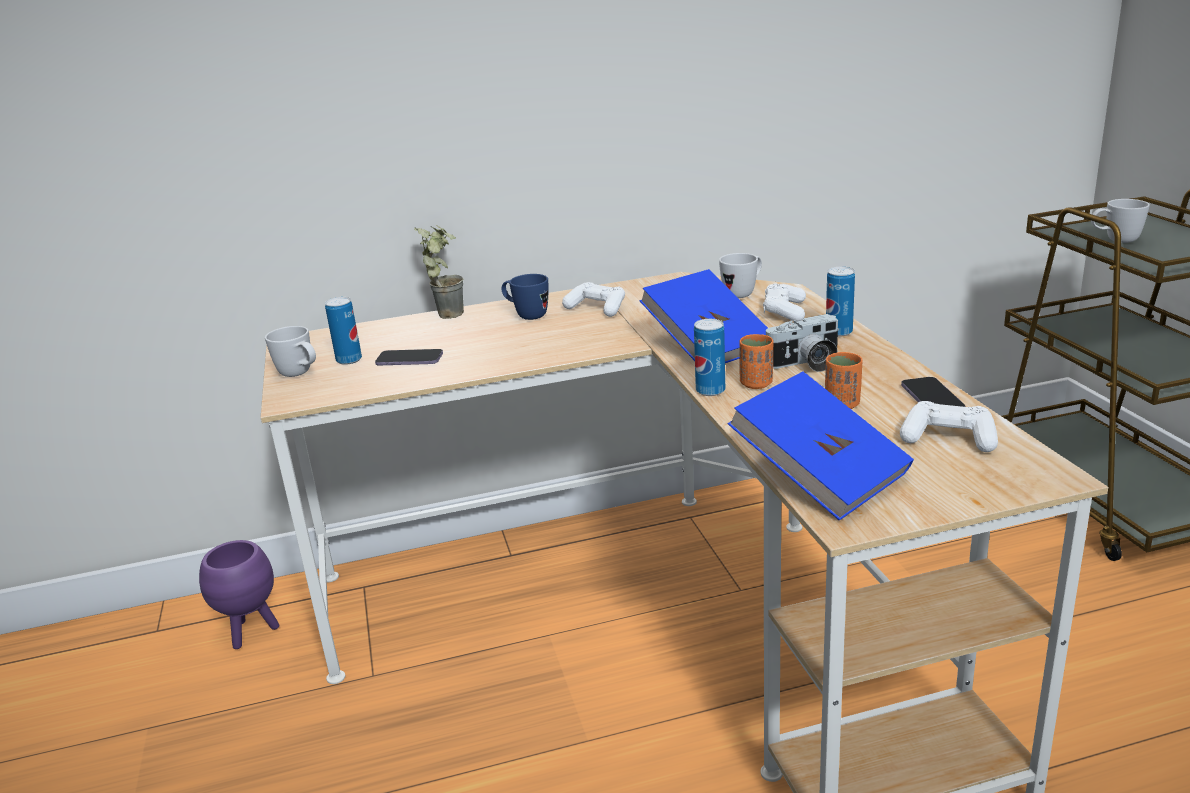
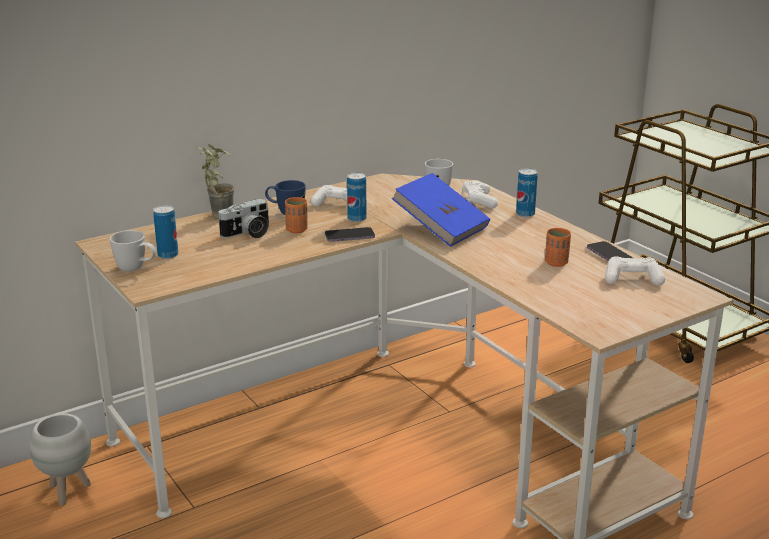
camera: 20 degrees left, 0 degrees up
(252, 633) = (68, 492): purple planter -> white planter
(409, 360) = (219, 252): phone -> phone (349, 236)
(710, 391) = (464, 260): can -> can (357, 219)
(756, 384) = (492, 253): orange cup -> orange cup (296, 230)
(806, 364) = (517, 238): camera -> camera (248, 234)
(820, 476) = (569, 308): blue book -> none
(1114, 241) = (674, 142): white mug -> none

